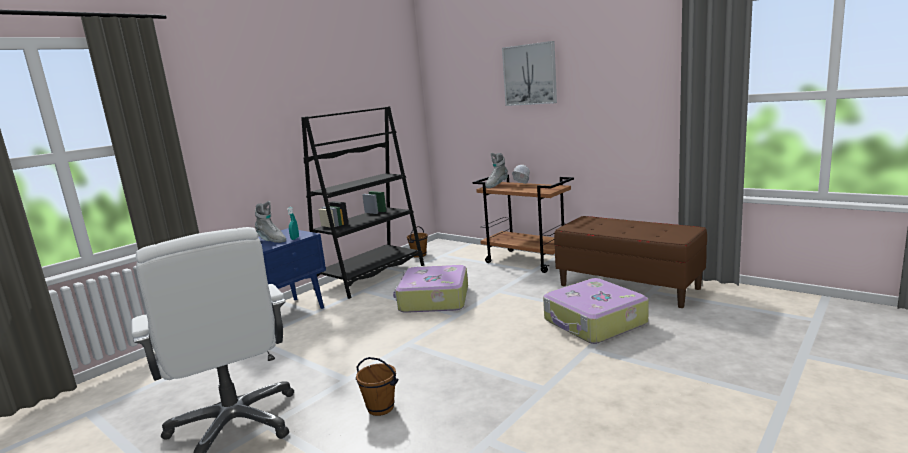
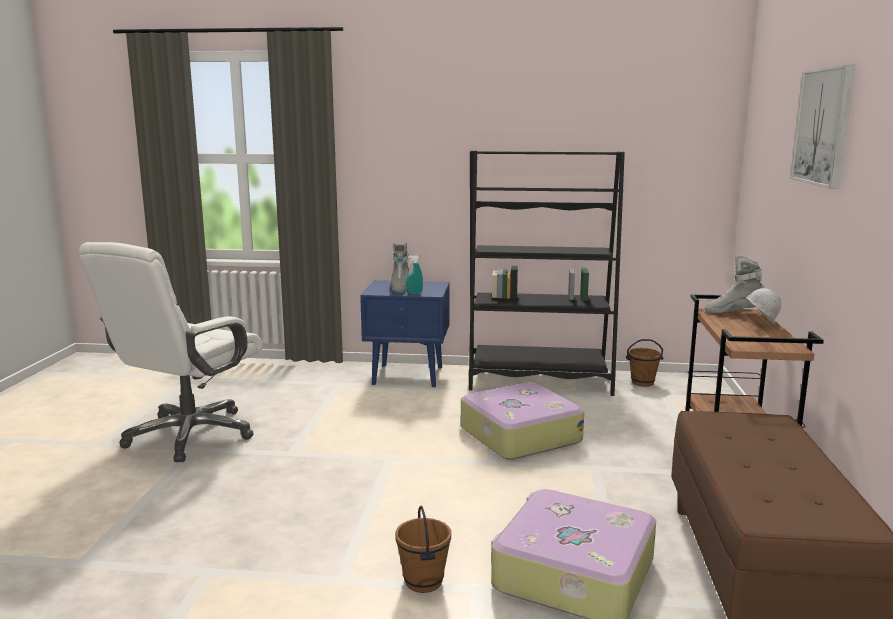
camera: 55 degrees right, 0 degrees up
(381, 408) = (246, 489): brown bucket -> brown bucket (424, 581)

